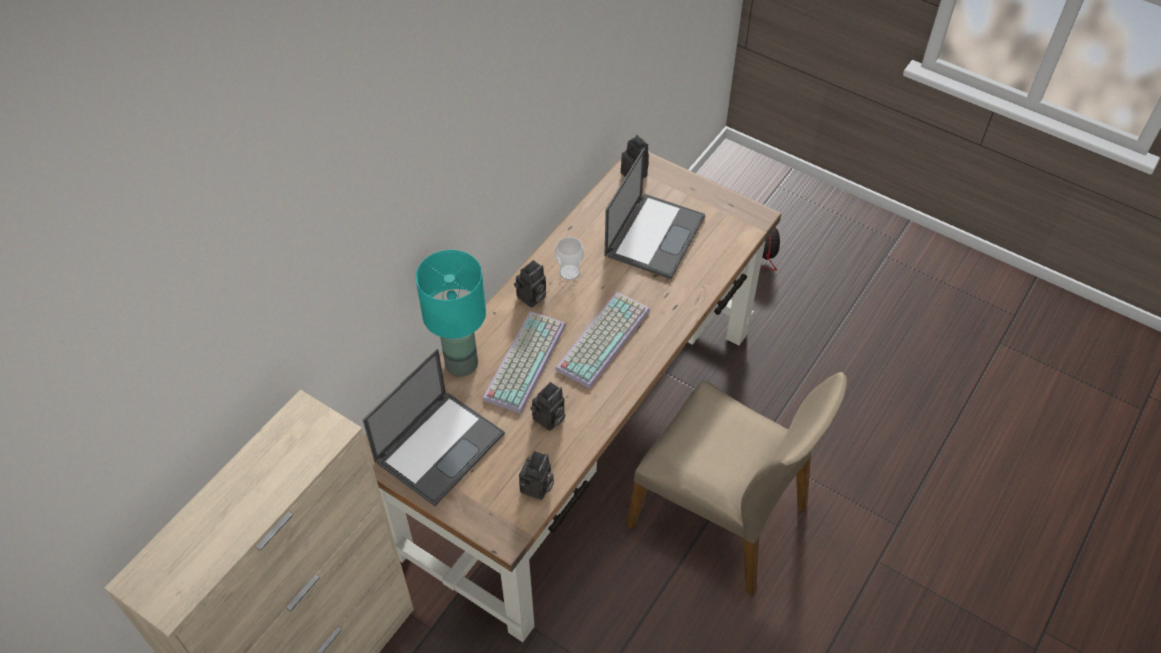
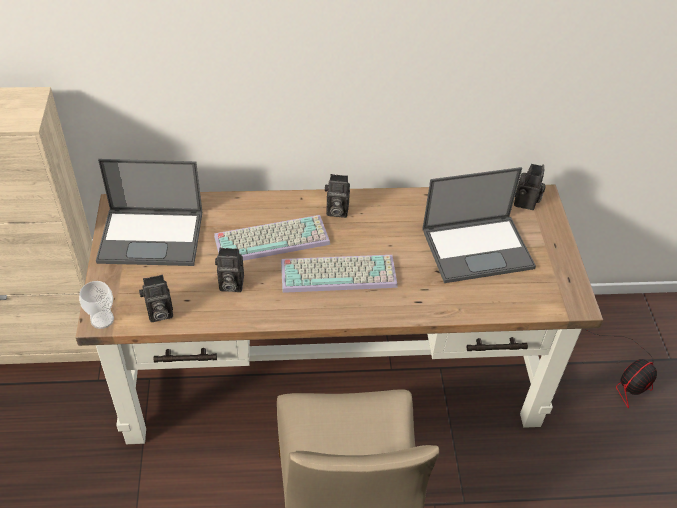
camera: 50 degrees right, 5 degrees down
(461, 363) = (237, 206): turquoise table lamp -> none
(569, 272) = (383, 218): cup -> cup (102, 320)

